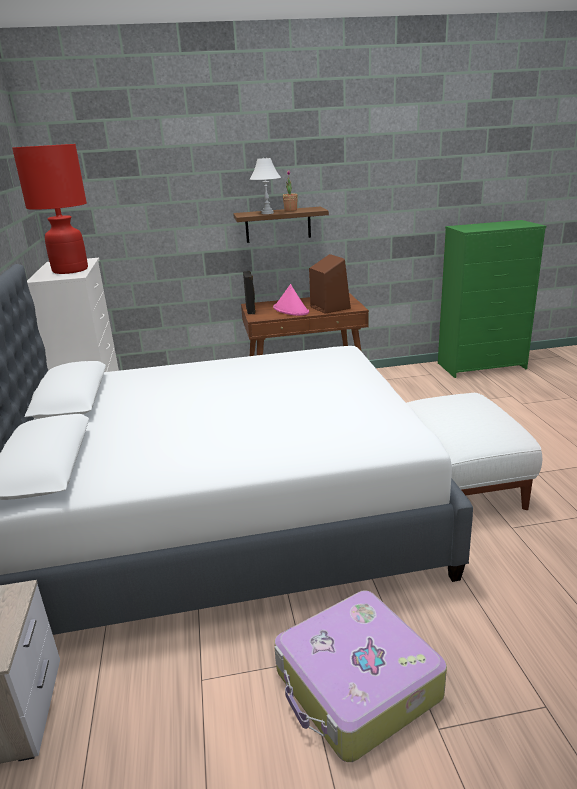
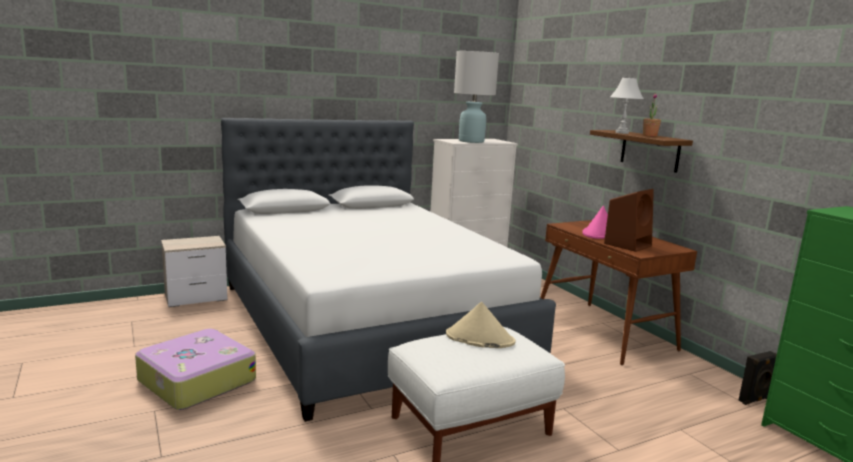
camera: 70 degrees right, 10 degrees down
(70, 270) = (471, 141): red table lamp -> white table lamp
(251, 310) = (581, 222): black speaker -> black speaker (754, 400)
(450, 412) = (479, 338): none -> beige hat

